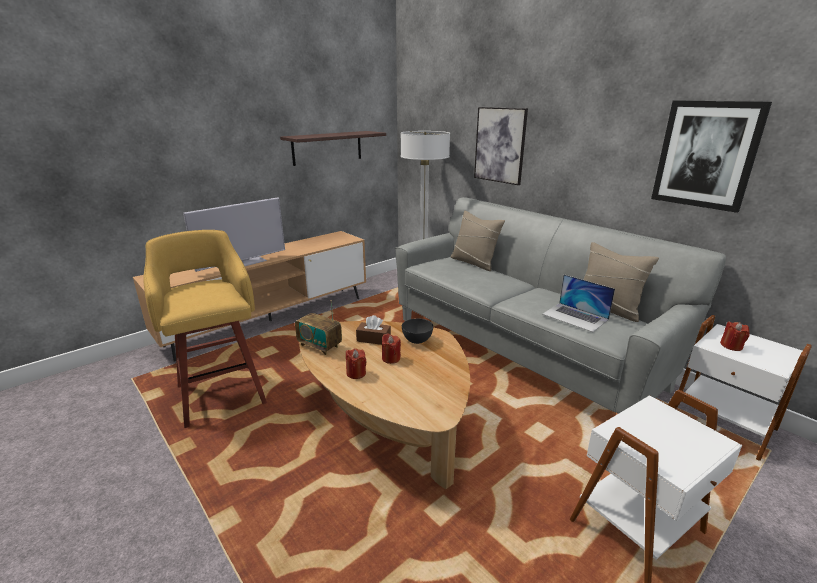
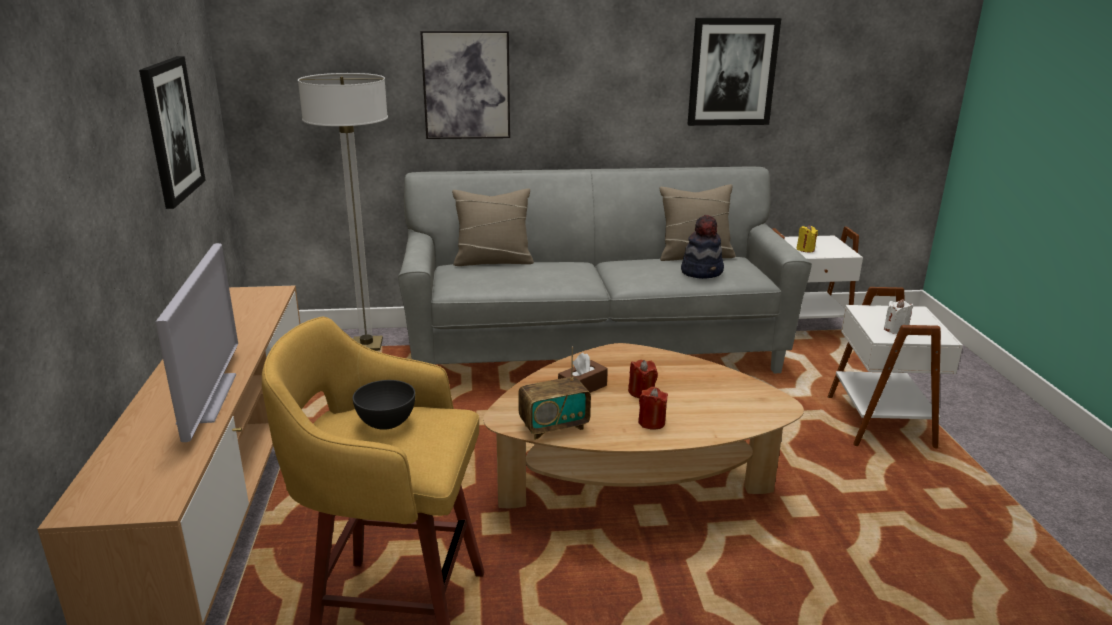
camera: 55 degrees left, 0 degrees up
(327, 147) = (171, 130): shelf -> picture
(417, 340) = (618, 365): grey bowl -> grey bowl (386, 422)
(575, 317) = (702, 271): laptop -> hat
(642, 436) = (895, 330): none -> white candle
(731, 346) = (805, 249): red candle -> yellow candle

